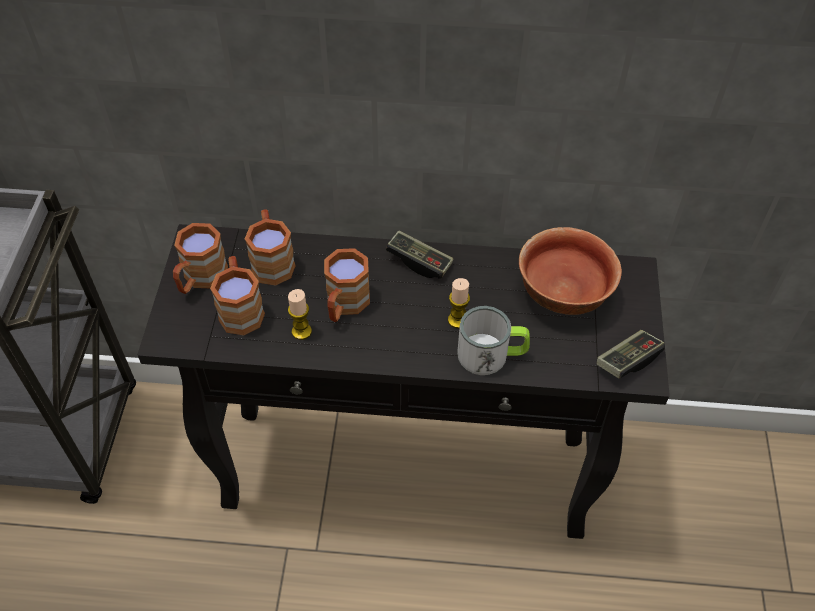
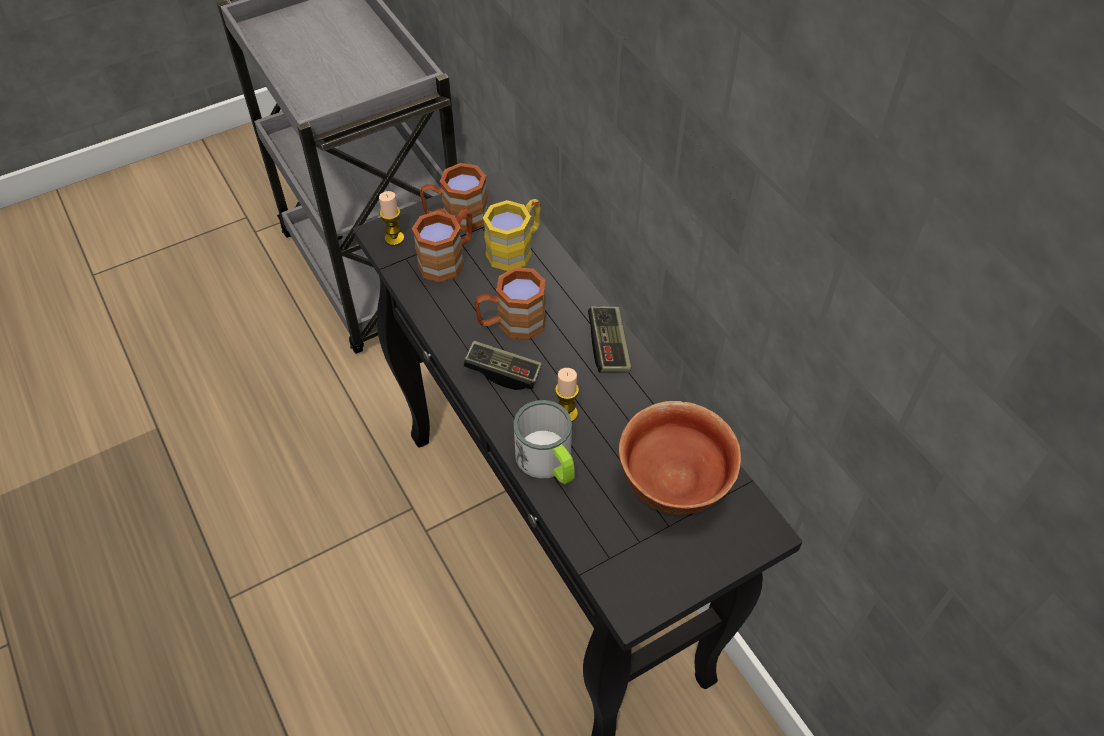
camera: 55 degrees right, 0 degrees up
(272, 260) = (516, 248): brown mug -> yellow mug
(301, 331) = (459, 312): candle -> candle (394, 238)
(628, 360) = (638, 582): game controller -> game controller (503, 372)

